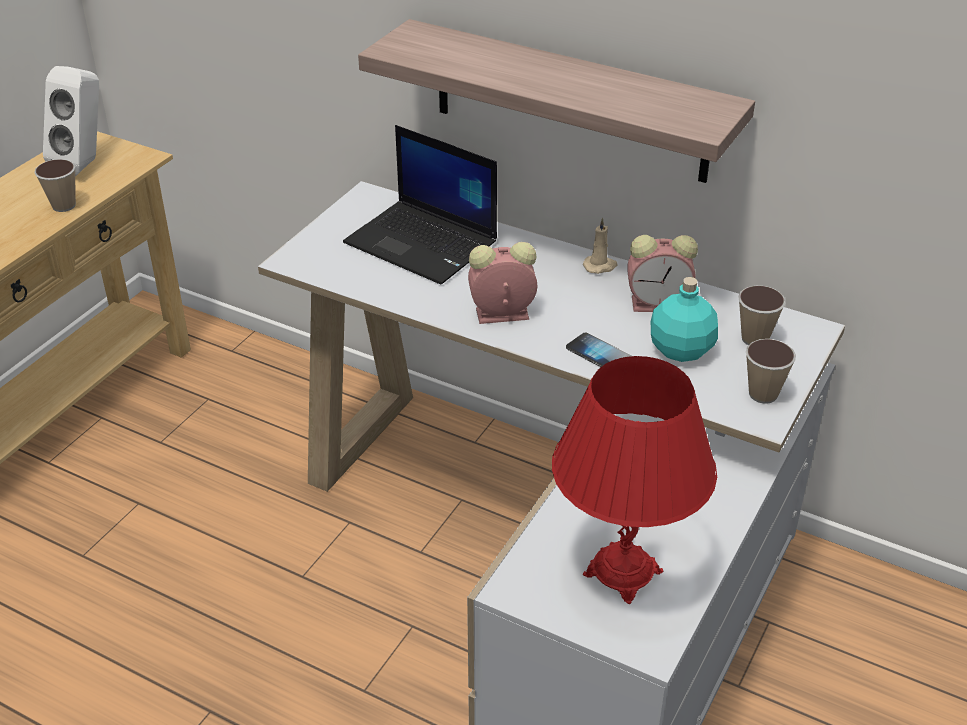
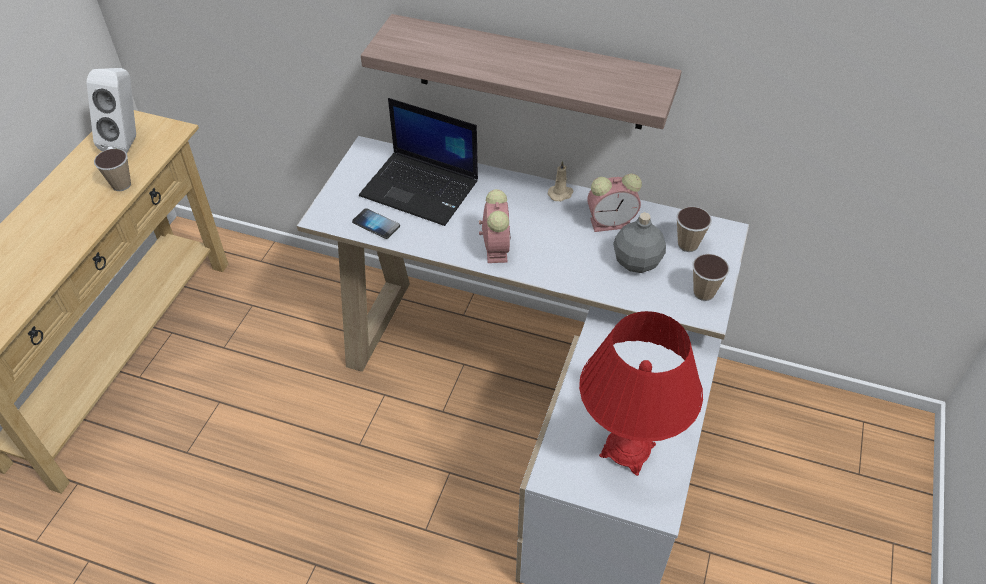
camera: 10 degrees left, 10 degrees up
(500, 314) = (495, 247): alarm clock -> alarm clock turned 105 degrees clockwise
(598, 354) = (577, 273): phone -> phone (376, 224)
(681, 350) = (637, 262): turquoise bottle -> grey bottle

